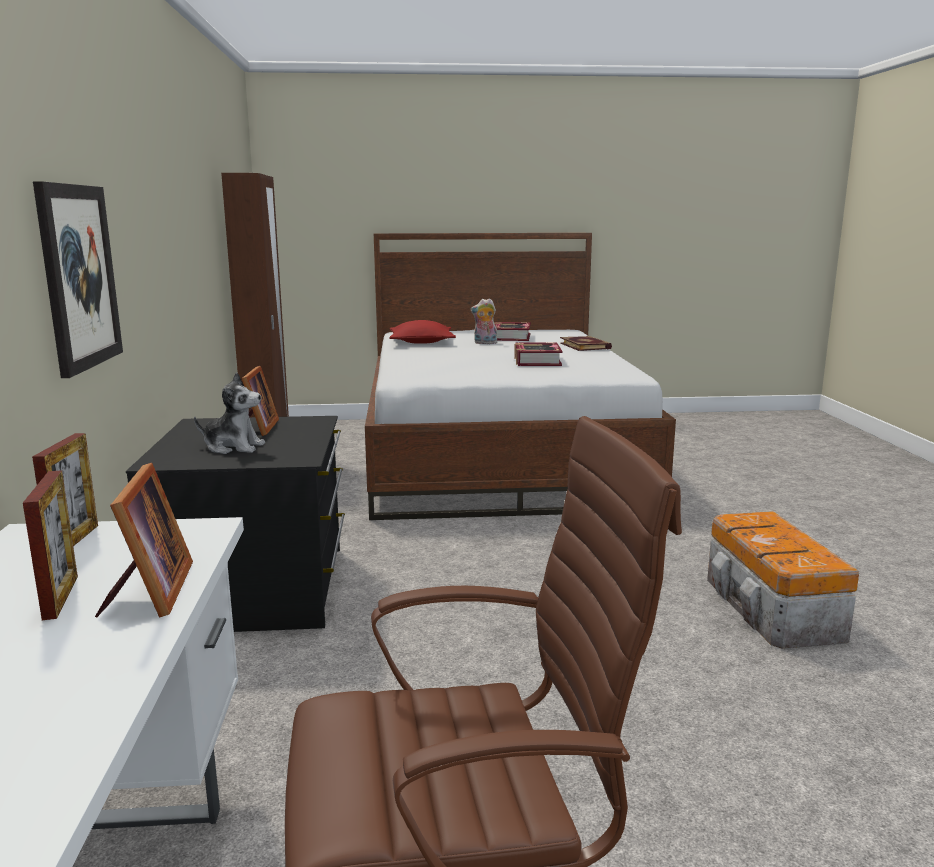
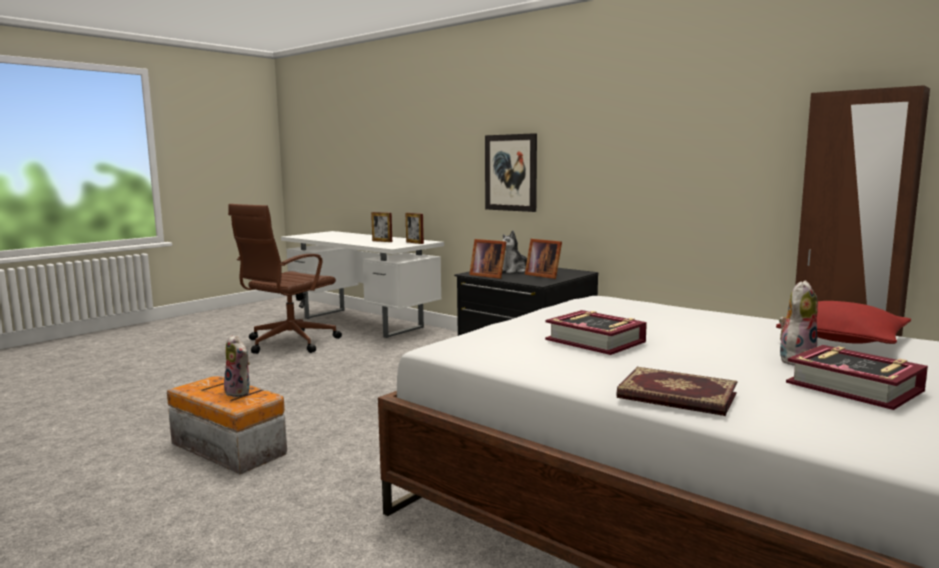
camera: 135 degrees right, 5 degrees down
(149, 593) = (366, 243): picture frame -> picture frame (488, 275)
(761, 531) = (240, 392): none -> plush toy

